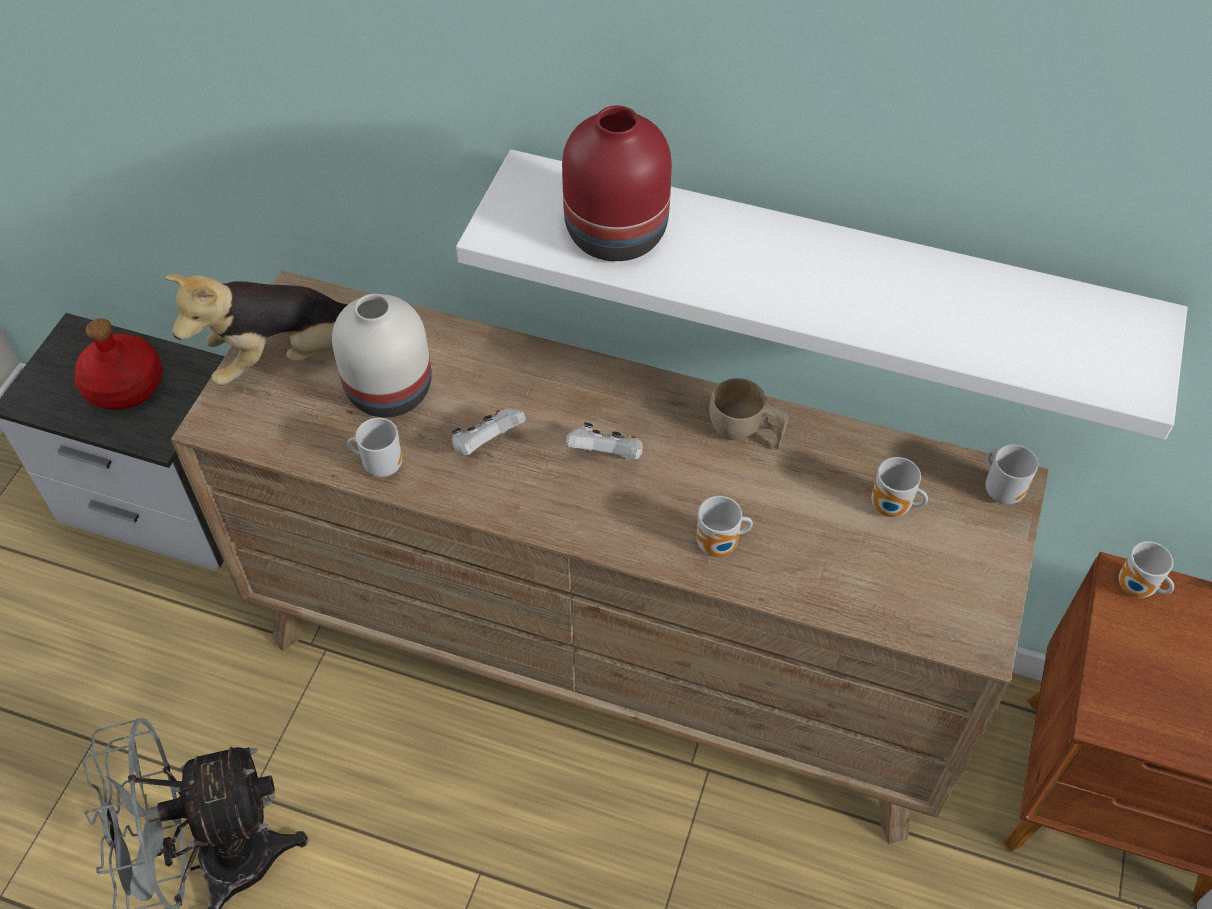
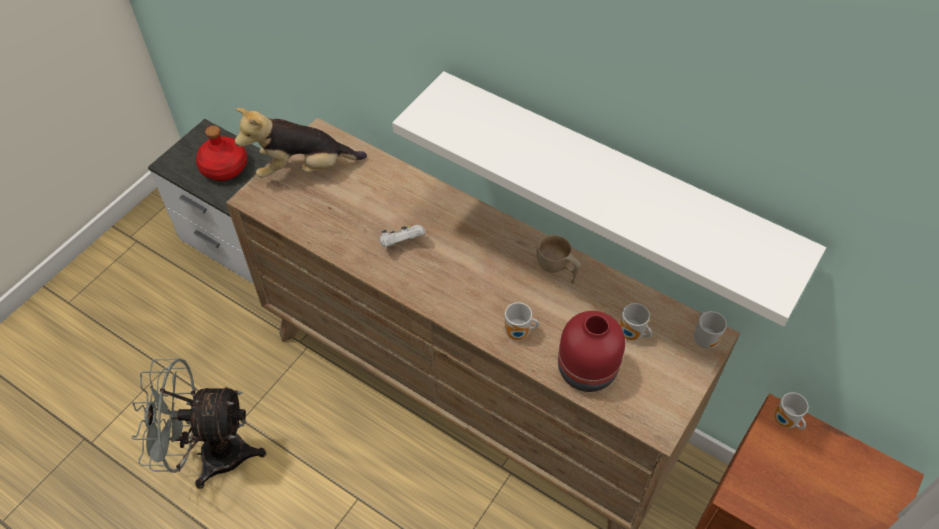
camera: 15 degrees right, 0 degrees up
(381, 464) = (337, 242): mug -> none
(387, 390) = (354, 199): white vase -> none
(606, 456) = (469, 265): white game controller -> none
(618, 232) = (488, 132): red vase -> red vase (588, 369)

